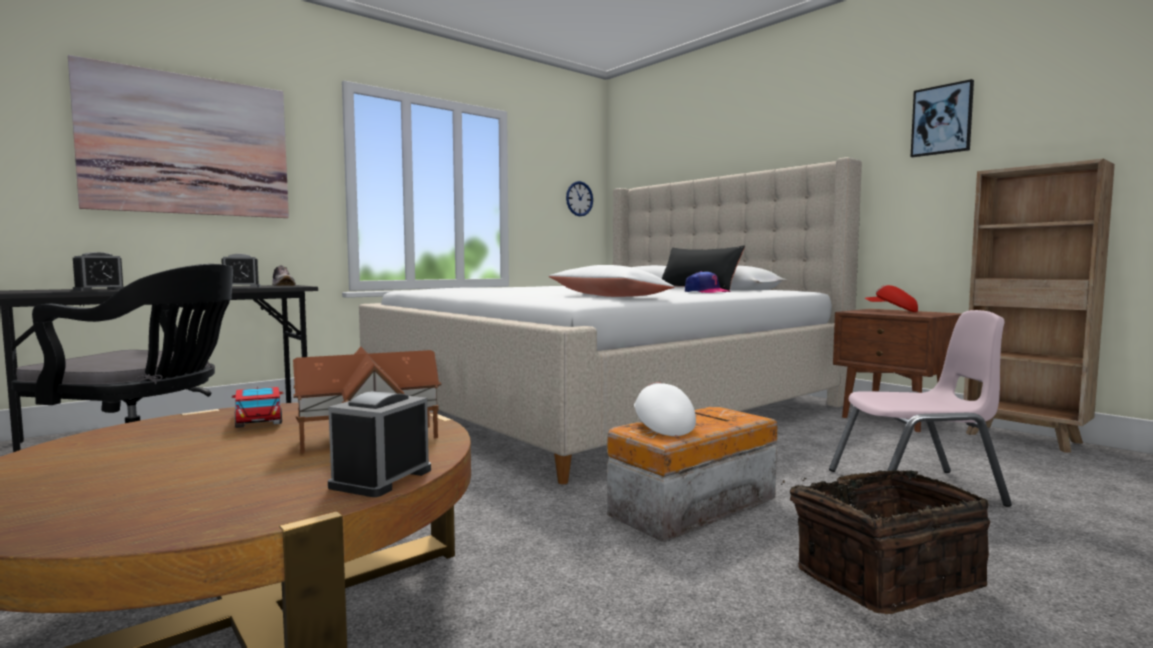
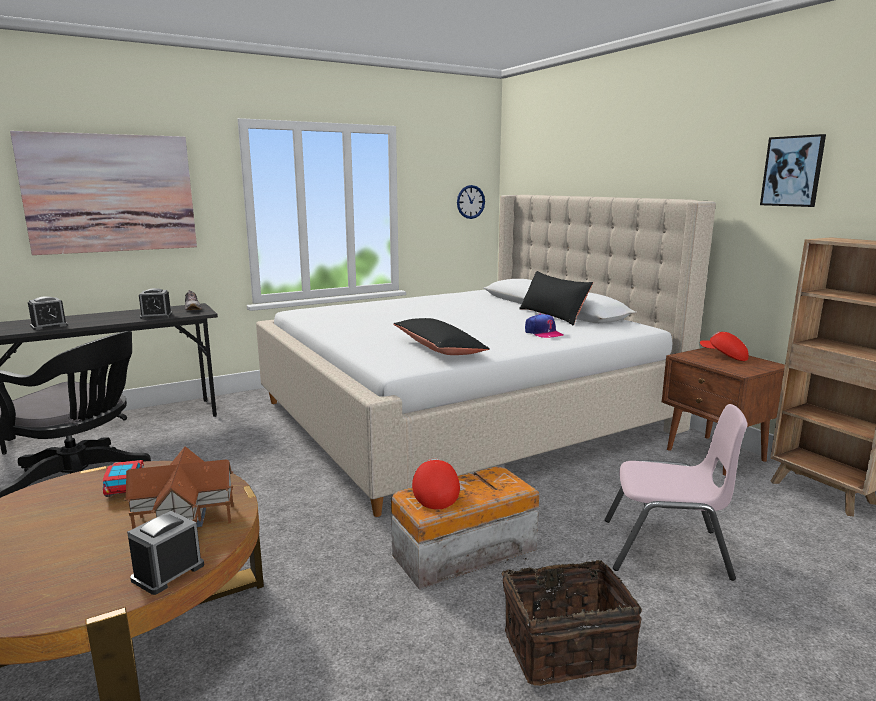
camera: 10 degrees right, 10 degrees up
(608, 296) = (438, 348): white pillow -> black pillow
(661, 427) = (434, 494): white cap -> red cap

